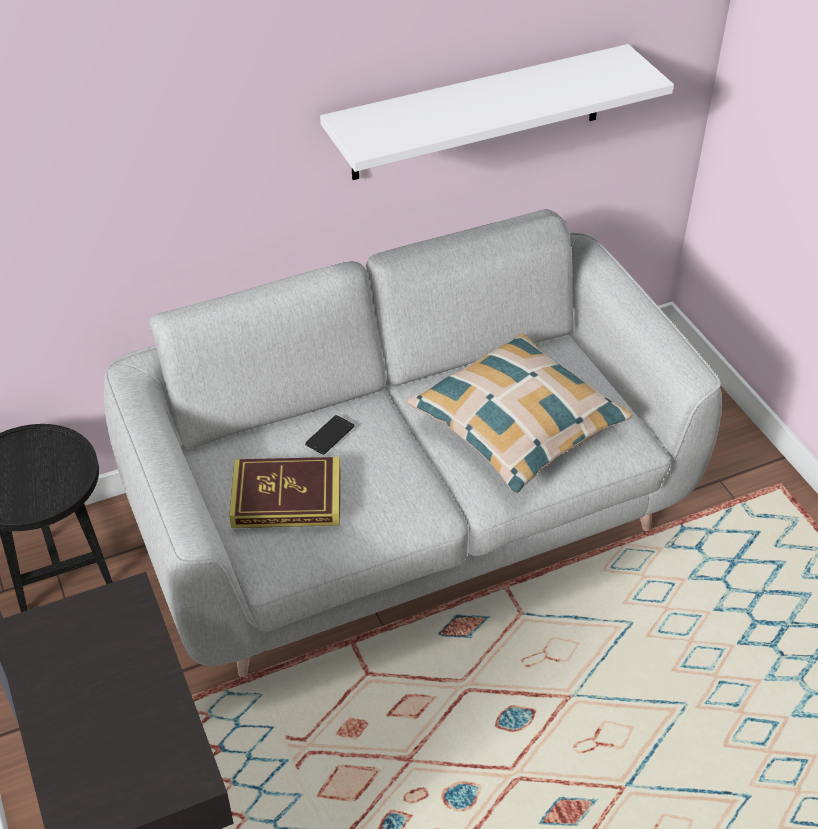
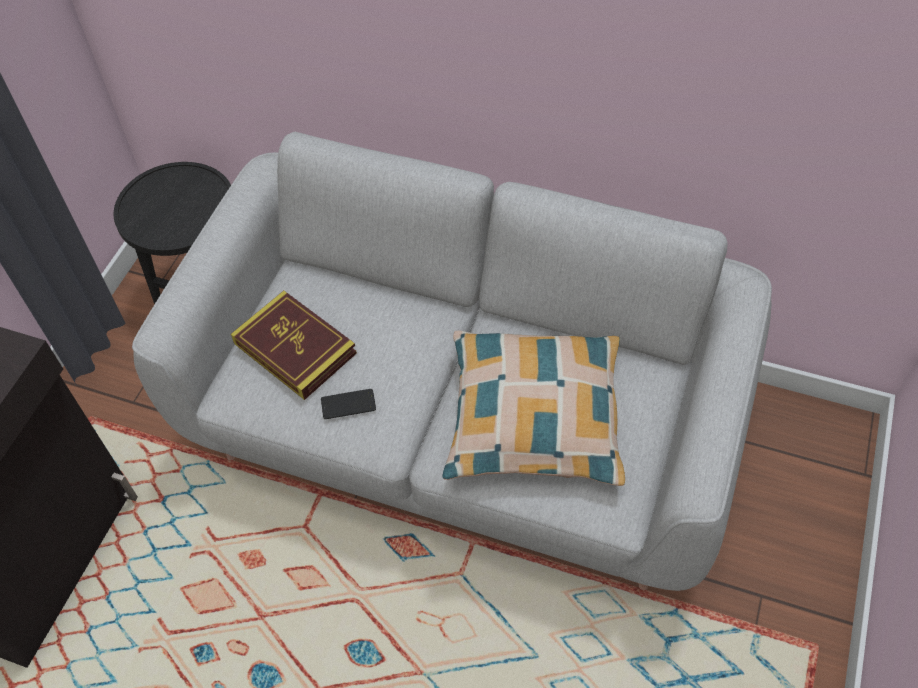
camera: 45 degrees right, 10 degrees up
(330, 435) = (381, 319): phone -> phone (348, 404)
(478, 113) = (678, 95): white shelf -> none

